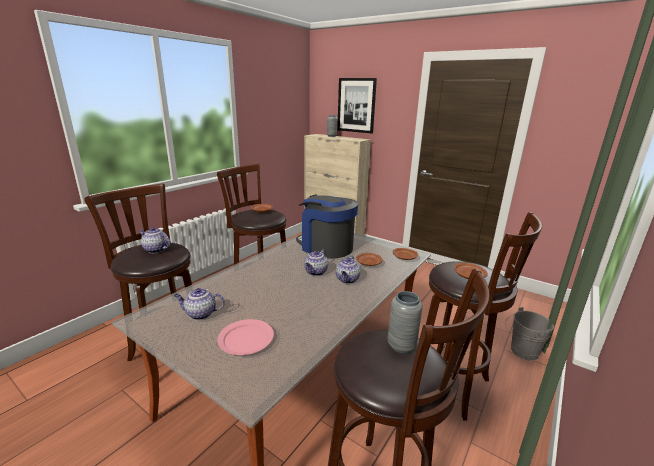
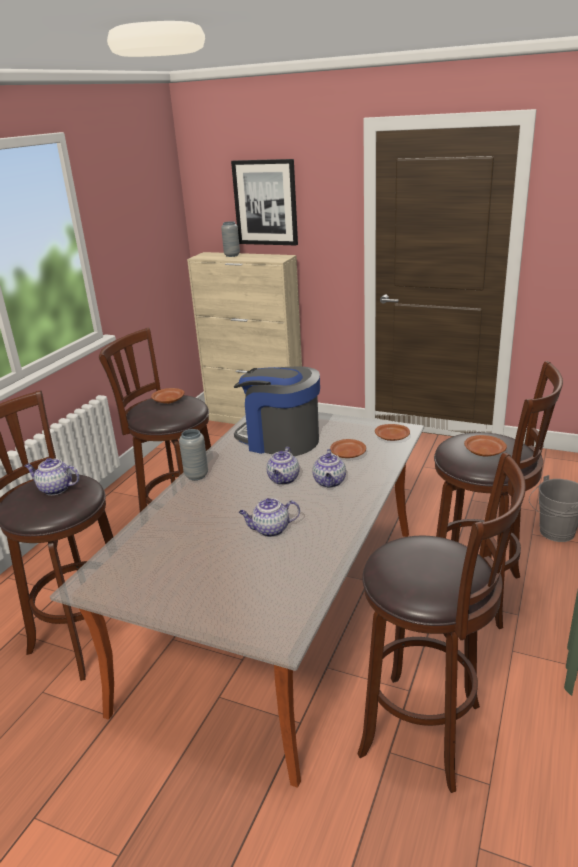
camera: 10 degrees left, 5 degrees up
(200, 314) = (162, 563): teapot -> teapot (270, 530)
(245, 339) = (239, 581): pink plate -> none
(401, 346) = (433, 551): grey vase -> grey vase (196, 475)

